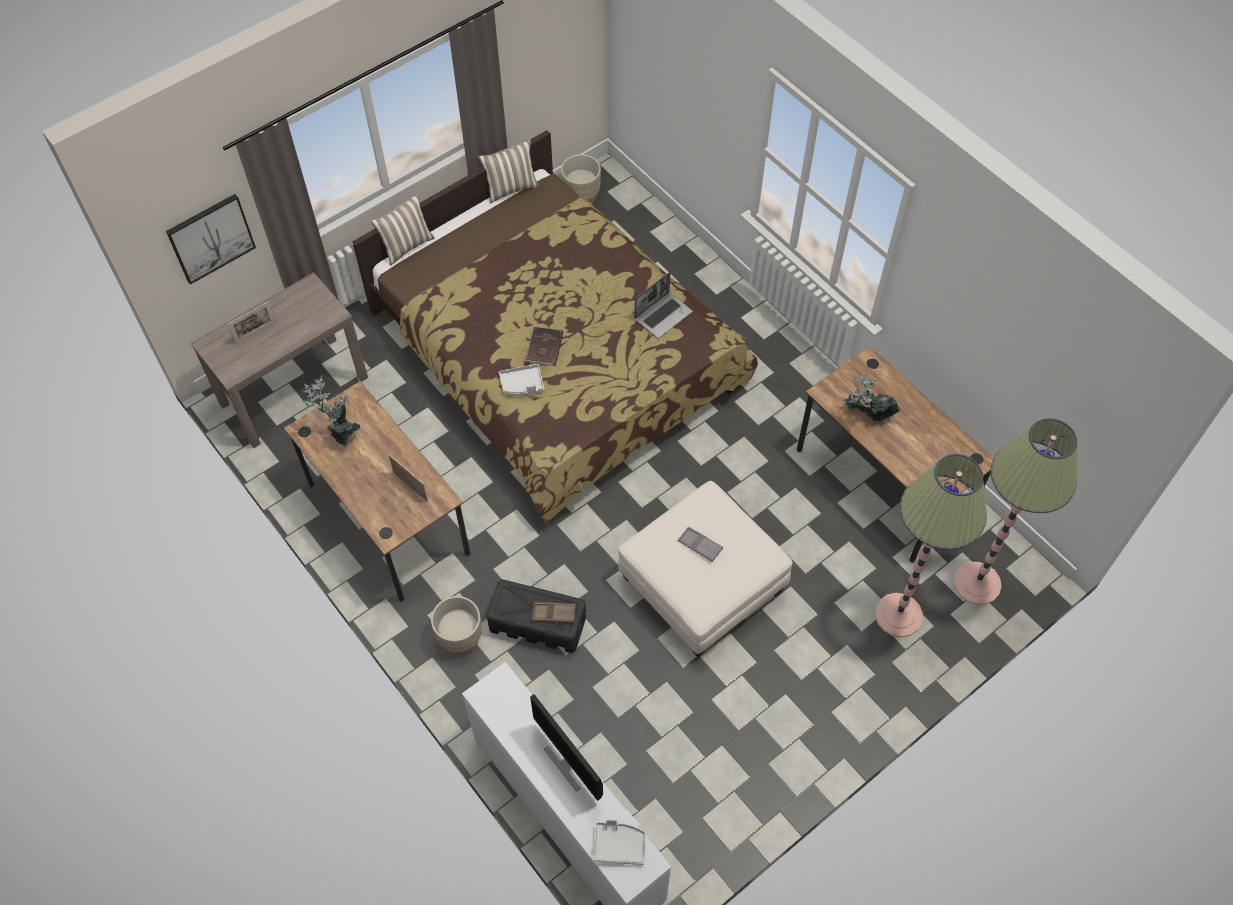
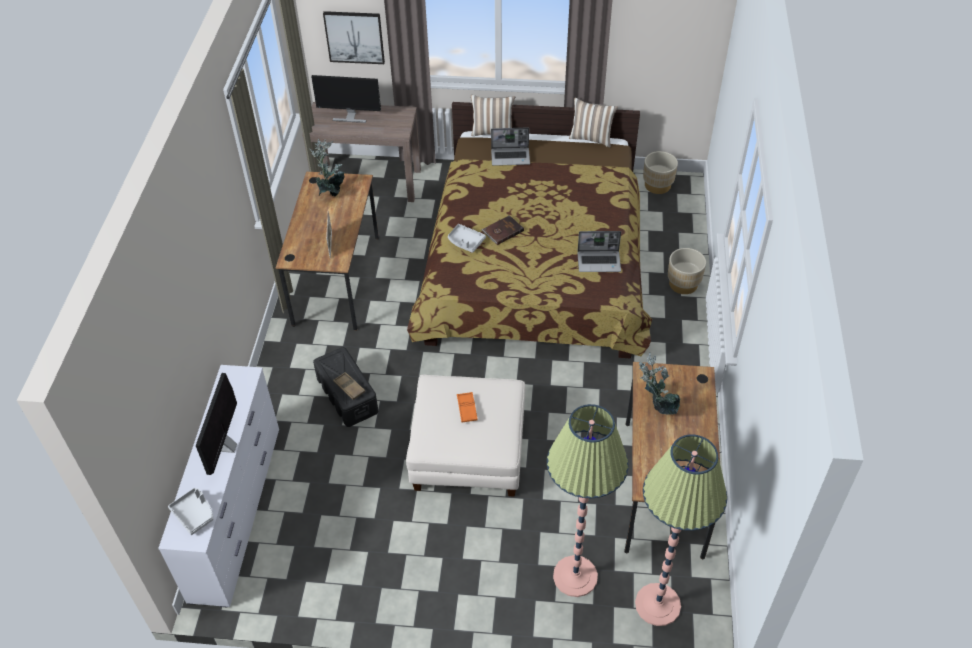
camera: 45 degrees right, 10 degrees down
(256, 332) = (350, 117): picture frame -> monitor
(460, 637) = (299, 368): beige planter -> beige planter (683, 284)
(461, 262) = (511, 157): none -> laptop
(700, 545) = (467, 409): grey tray -> orange tray

